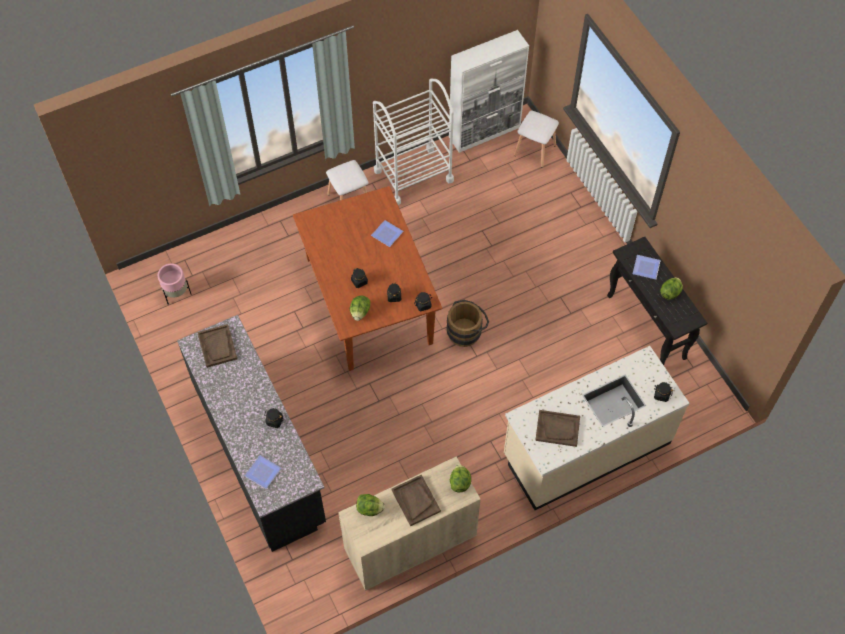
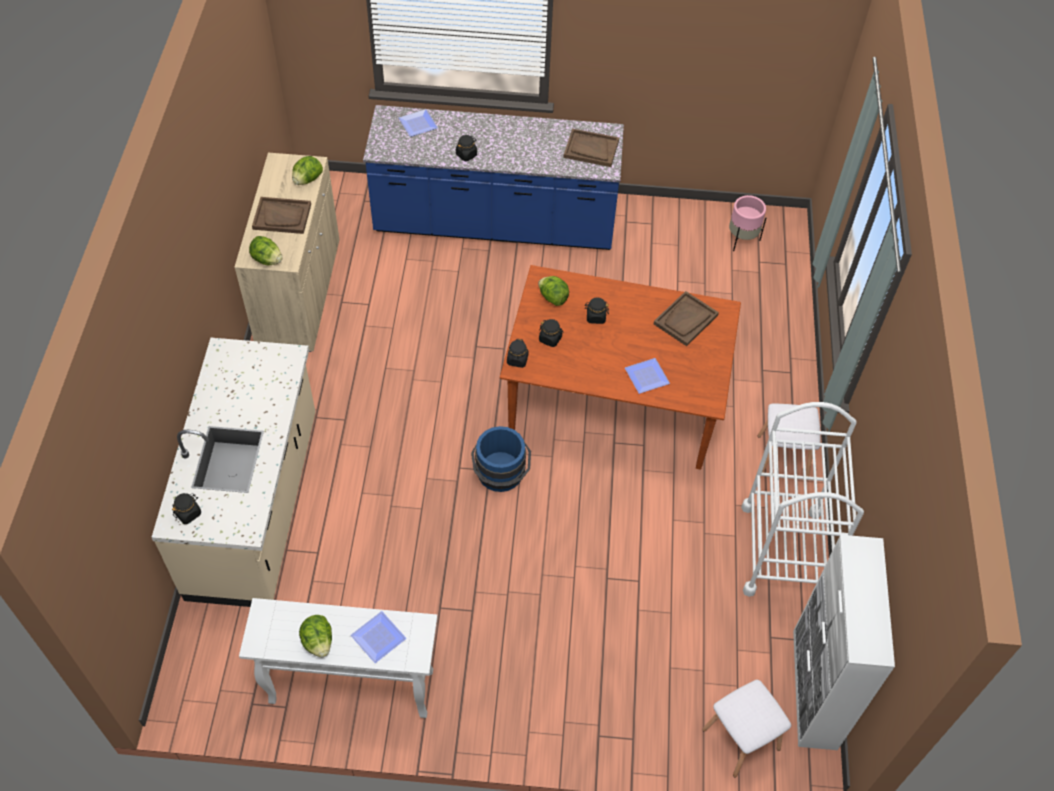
camera: 120 degrees right, 5 degrees down
(260, 453) = (495, 225): black counter -> blue counter
(466, 331) = (500, 476): brown bucket -> blue bucket
(557, 429) = (246, 382): brown tray -> brown tray (685, 320)
(647, 327) = (350, 687): black console table -> white console table

